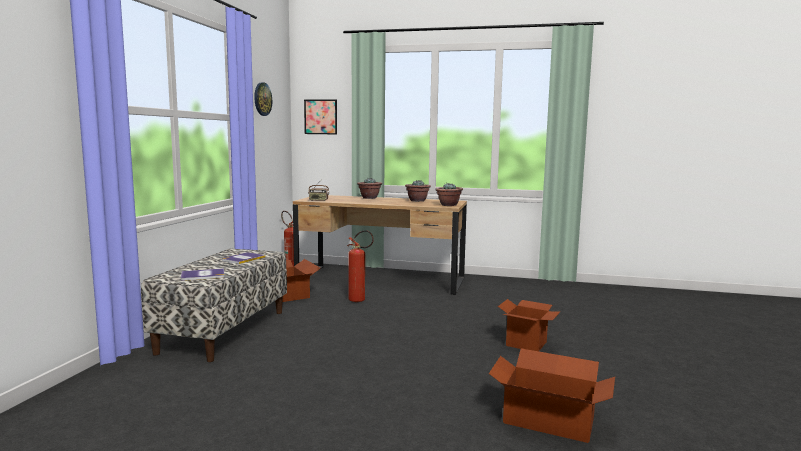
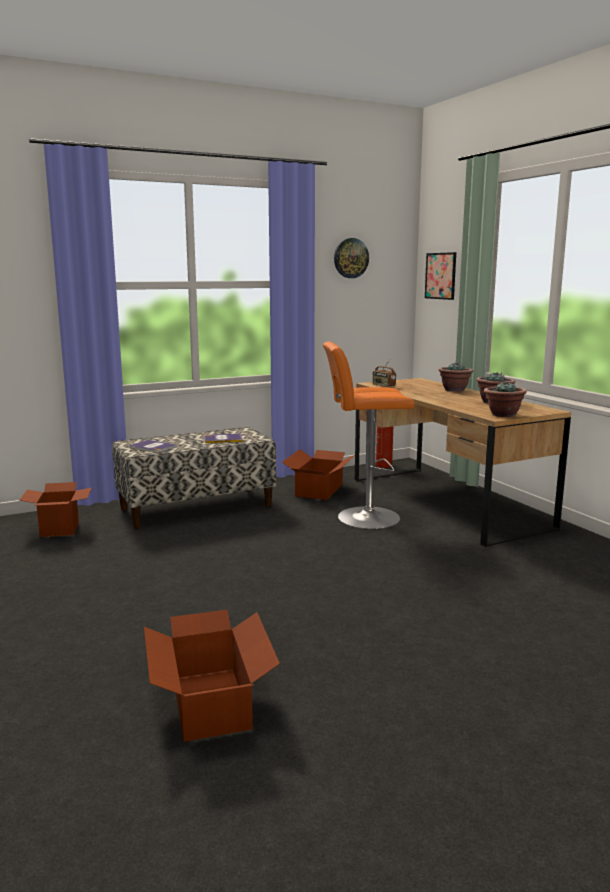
camera: 50 degrees right, 5 degrees up
(360, 300) = (364, 517): fire extinguisher -> orange stool
(526, 344) = (405, 631): cardboard box -> cardboard box (59, 529)

